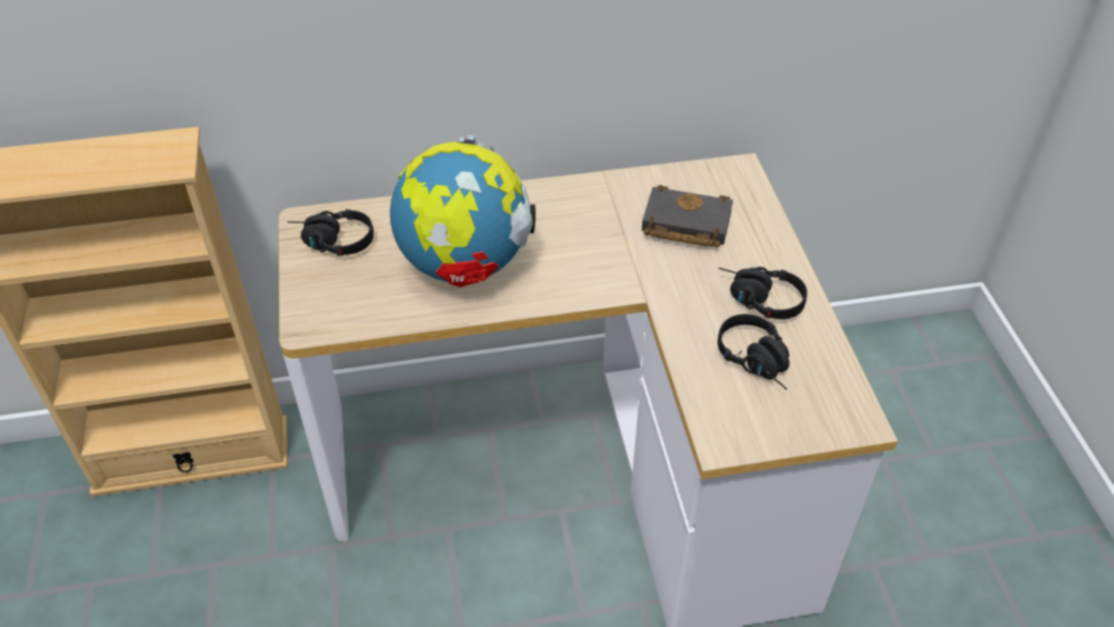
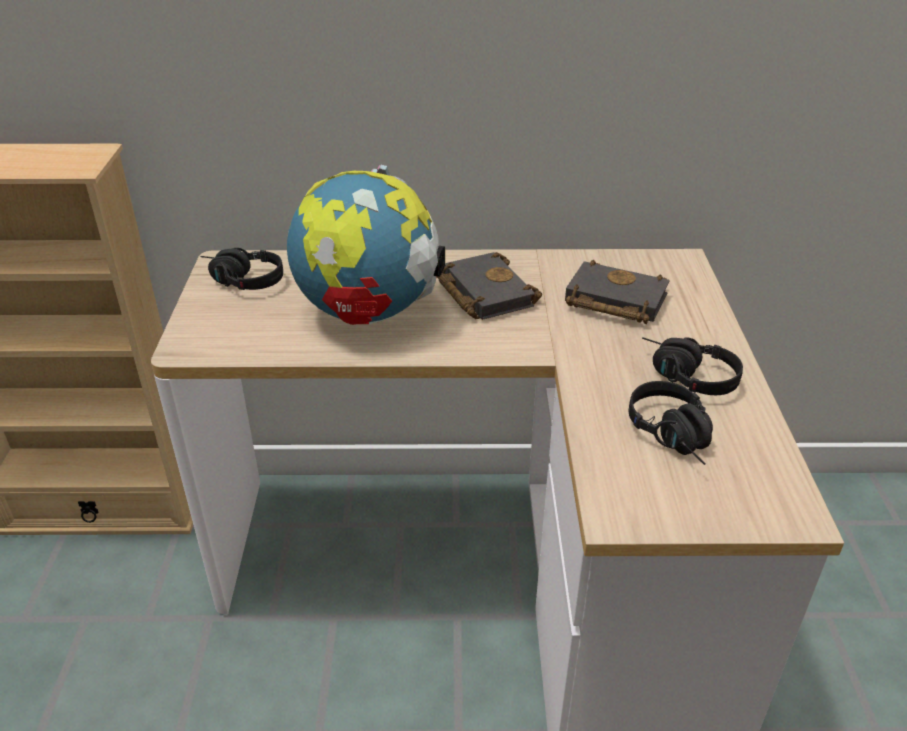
camera: 10 degrees right, 10 degrees down
(564, 229) = (482, 292): none -> black book

